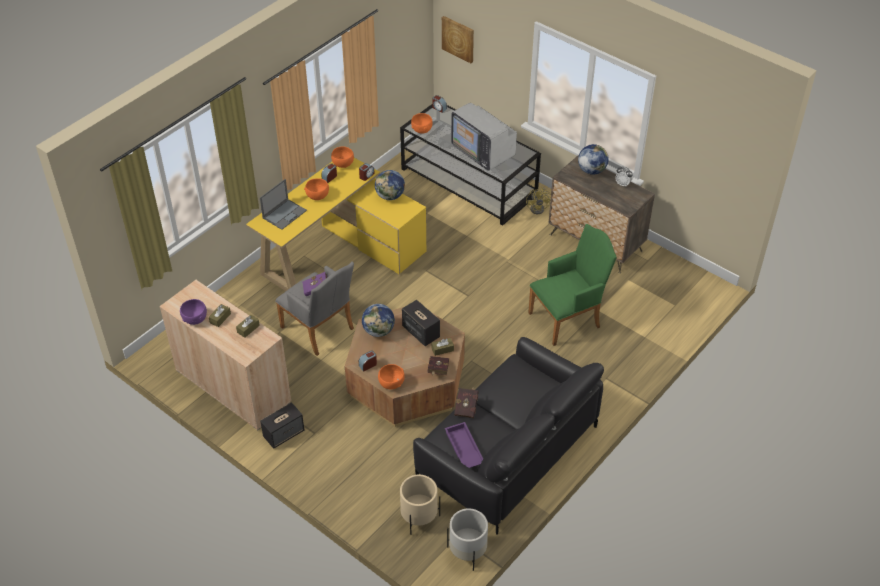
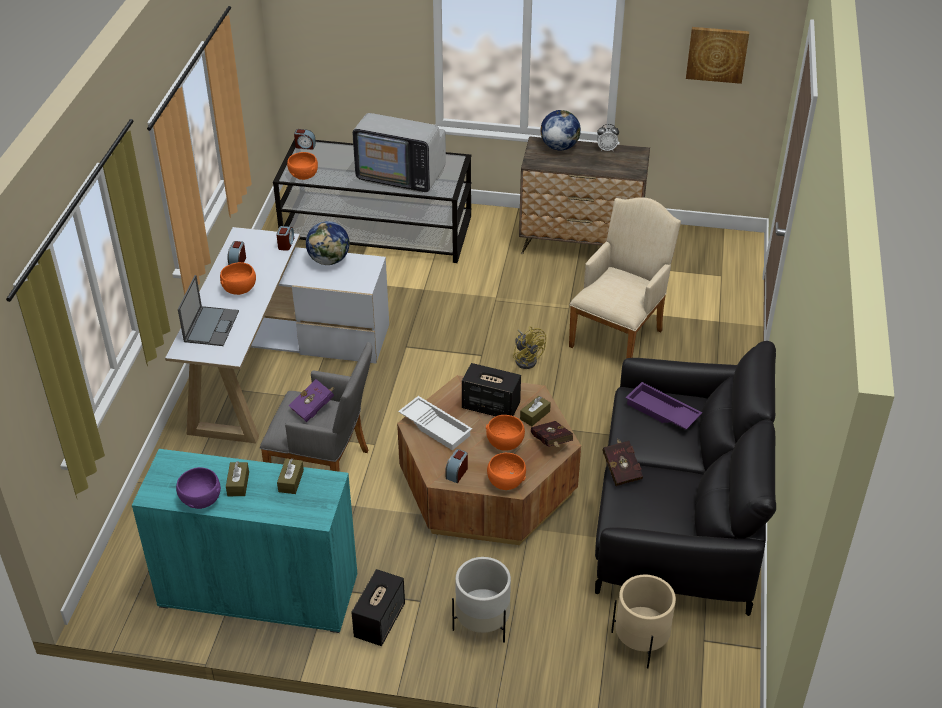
camera: 30 degrees left, 5 degrees down
(233, 386) = (259, 591): beige cabinet -> turquoise cabinet
(340, 251) = (276, 365): yellow desk -> white desk
(342, 164) = (242, 241): orange bowl -> orange bowl (505, 443)
(379, 331) = (436, 426): globe -> white tray
(458, 38) = (310, 40): picture -> picture (717, 54)
(463, 449) = (661, 520): purple tray -> purple tray (661, 412)
(467, 552) = (733, 654): white planter -> white planter (482, 624)
(539, 208) = (485, 229): yellow fan -> yellow fan (527, 359)
(568, 318) = (619, 335): green armchair -> beige armchair

